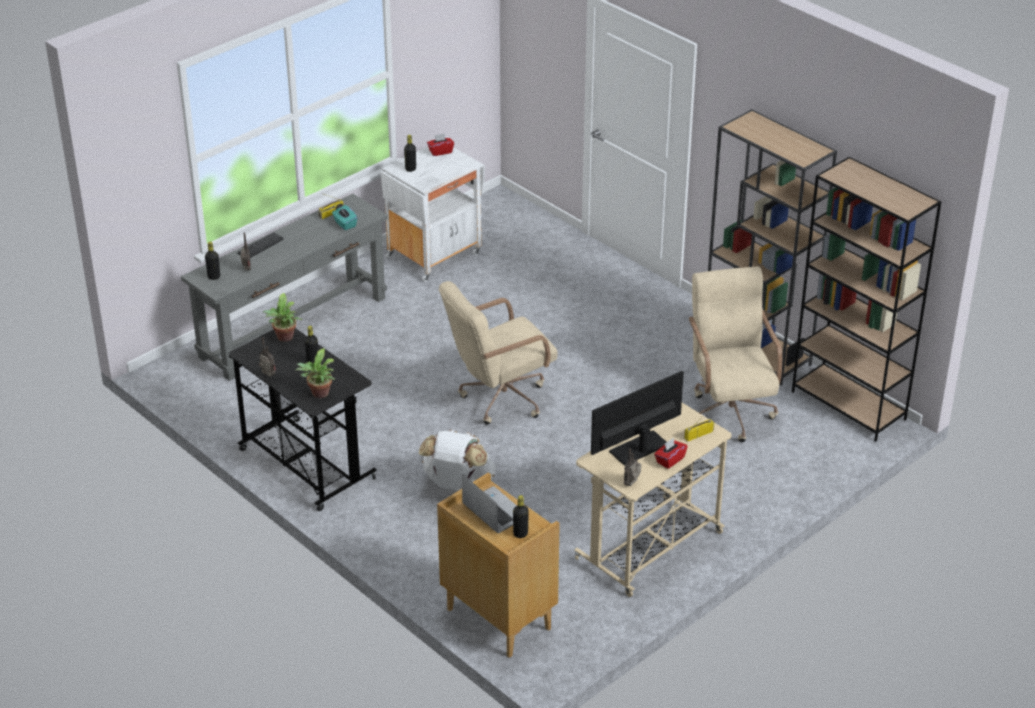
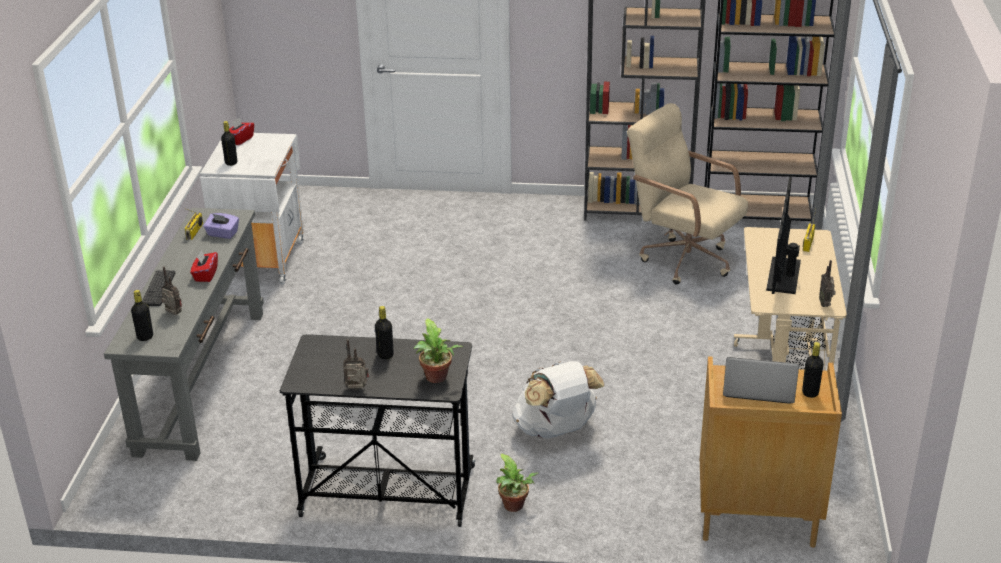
camera: 40 degrees left, 5 degrees down
(284, 338) = (322, 348): potted plant -> potted plant (515, 507)
(345, 224) = (222, 234): turquoise tissue box -> purple tissue box
(499, 401) = (490, 344): beige office chair -> none
(670, 460) = (820, 272): red tissue box -> red tissue box (205, 275)

